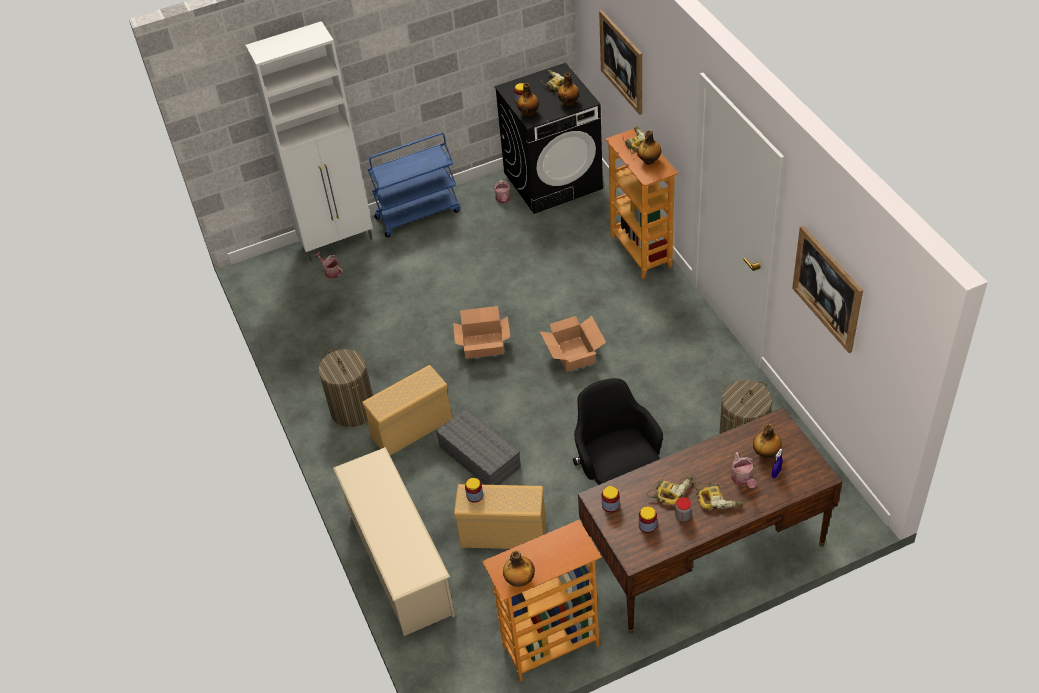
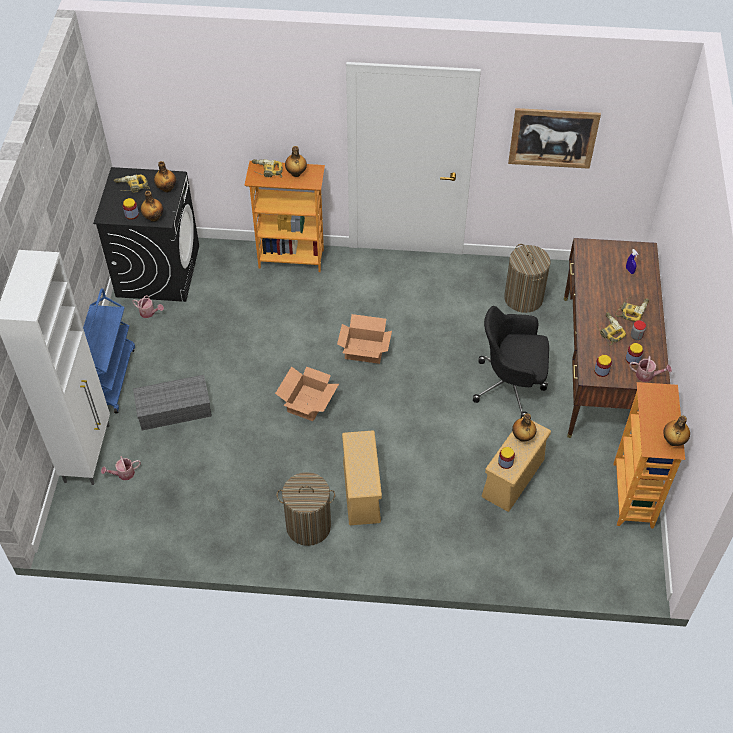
camera: 65 degrees left, 5 degrees up
(400, 563) = (497, 560): beige shoe rack -> none
(478, 457) = (425, 460): grey storage box -> grey storage box (173, 410)
(622, 61) = (204, 119): picture -> none
(742, 479) = (623, 289): watering can -> watering can (647, 375)
(765, 453) = (609, 267): bottle -> bottle (522, 437)

